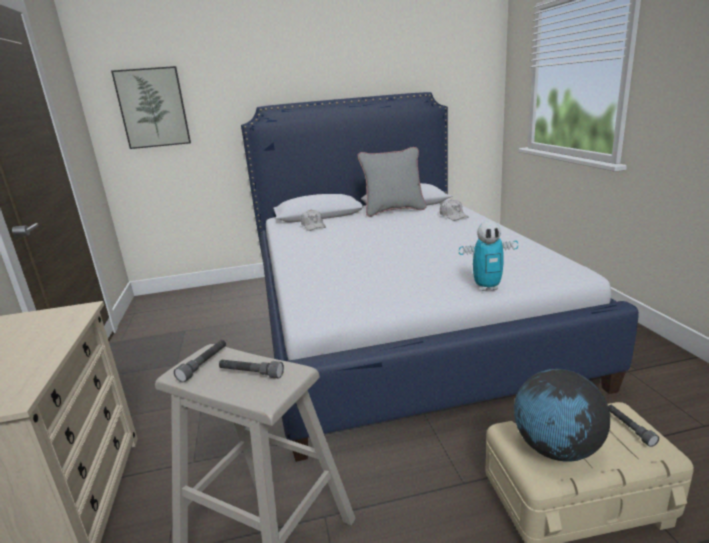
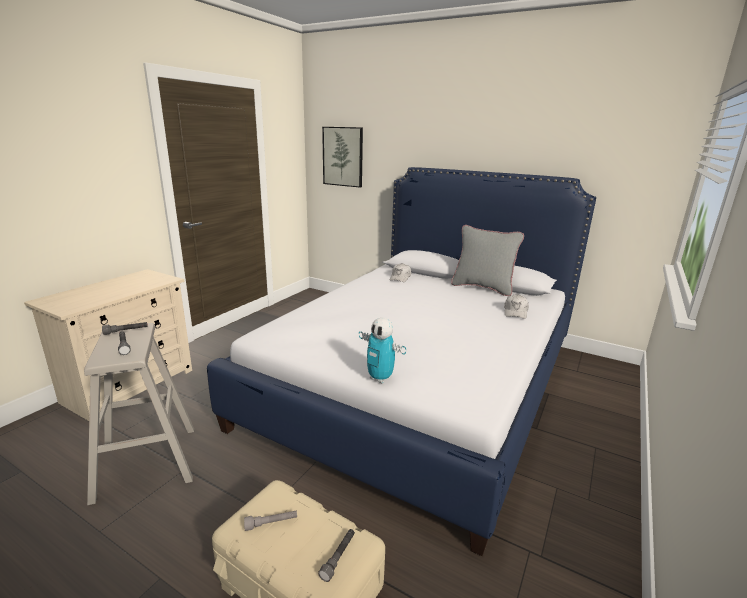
camera: 40 degrees right, 0 degrees up
(556, 449) = (271, 523): globe -> grey flashlight

